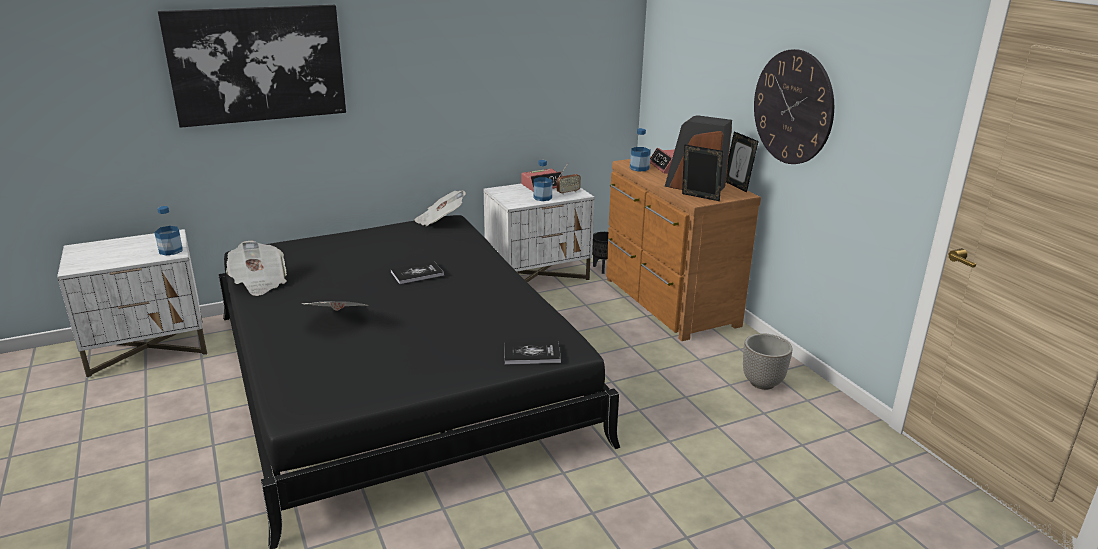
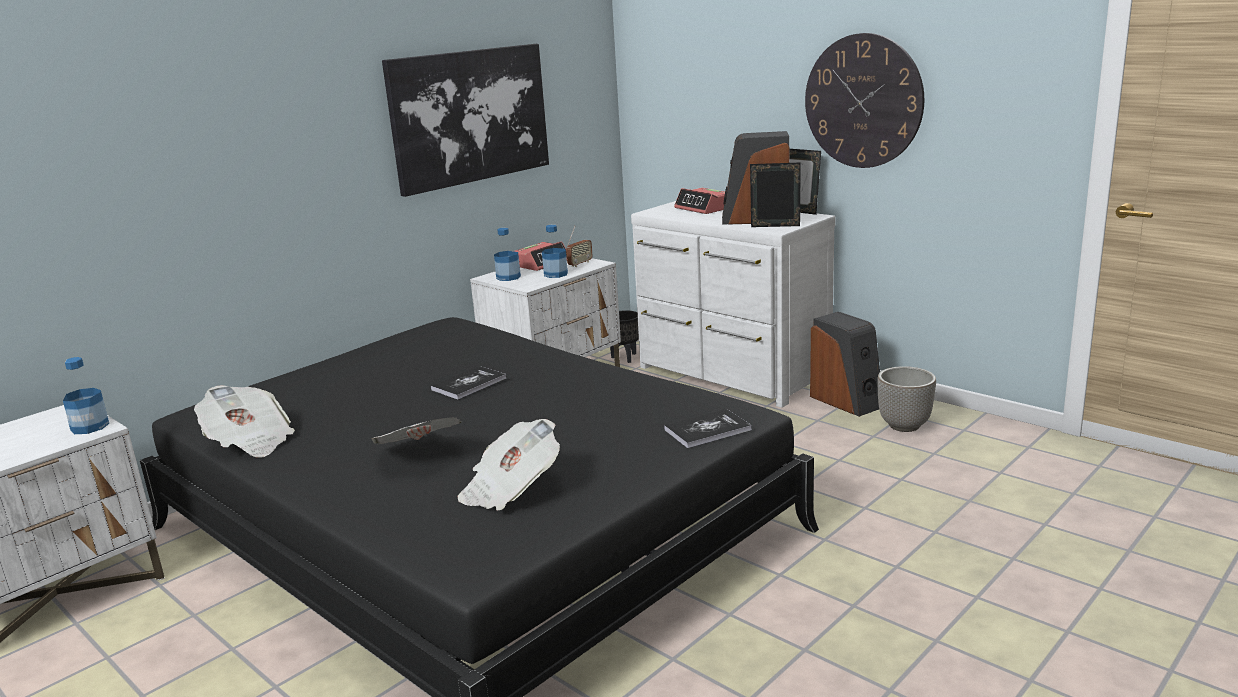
camera: 20 degrees left, 5 degrees down
(257, 64) = (165, 136): picture -> picture (470, 116)
(440, 221) = (437, 326): newspaper -> newspaper (510, 490)
(639, 168) = (671, 214): bottle -> bottle (508, 277)
(668, 303) = (731, 374): brown dresser -> white dresser
(736, 349) = (847, 401): none -> speaker

